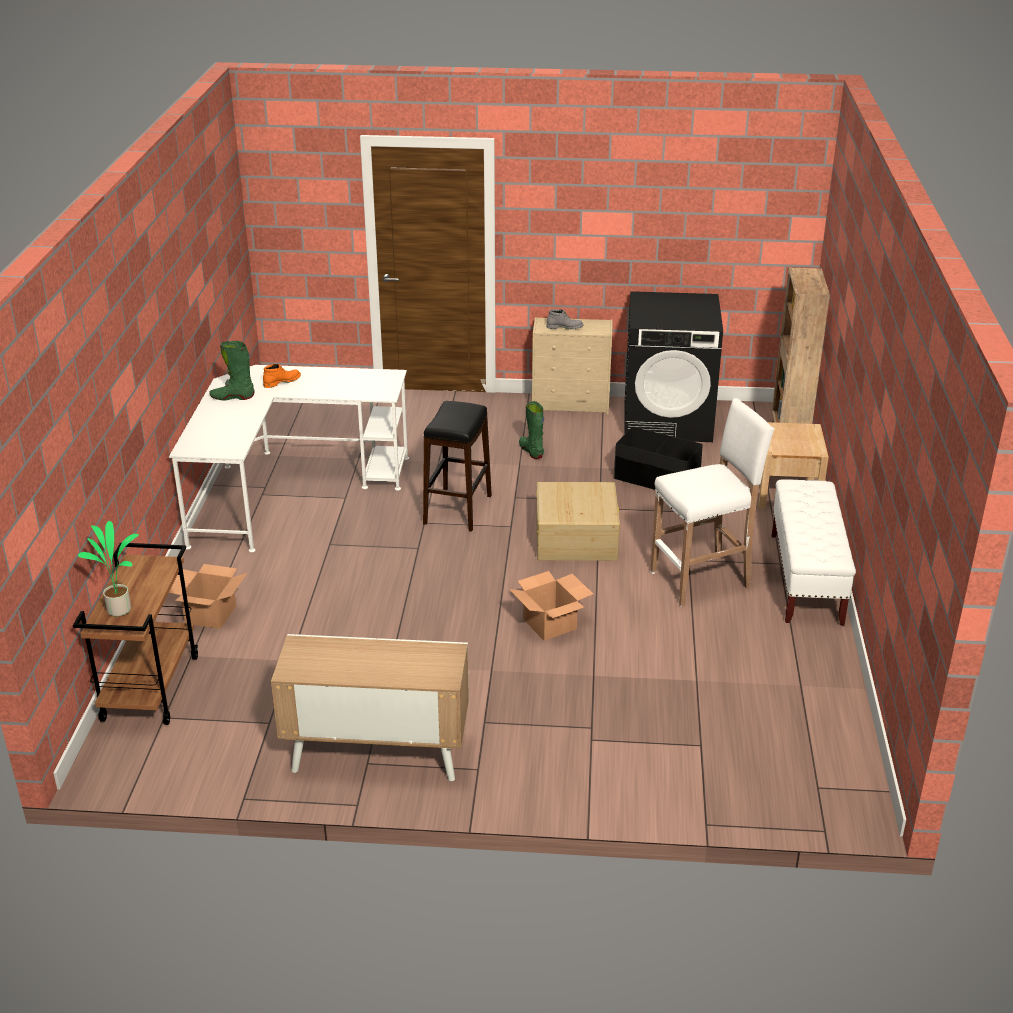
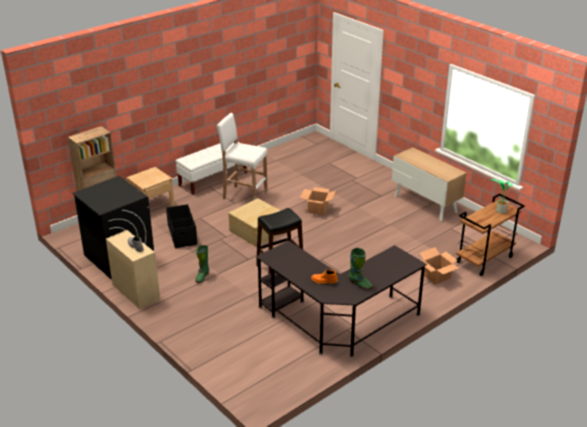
camera: 135 degrees left, 0 degrees up
(286, 488) = (338, 322): white desk -> black desk

